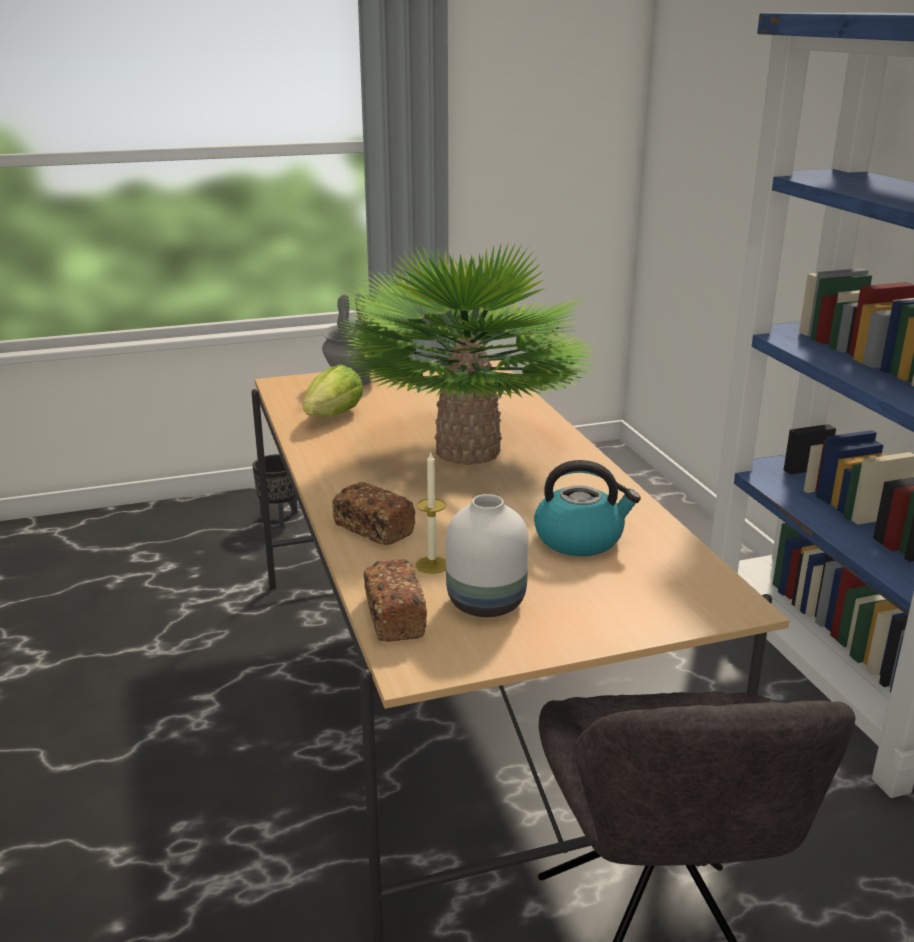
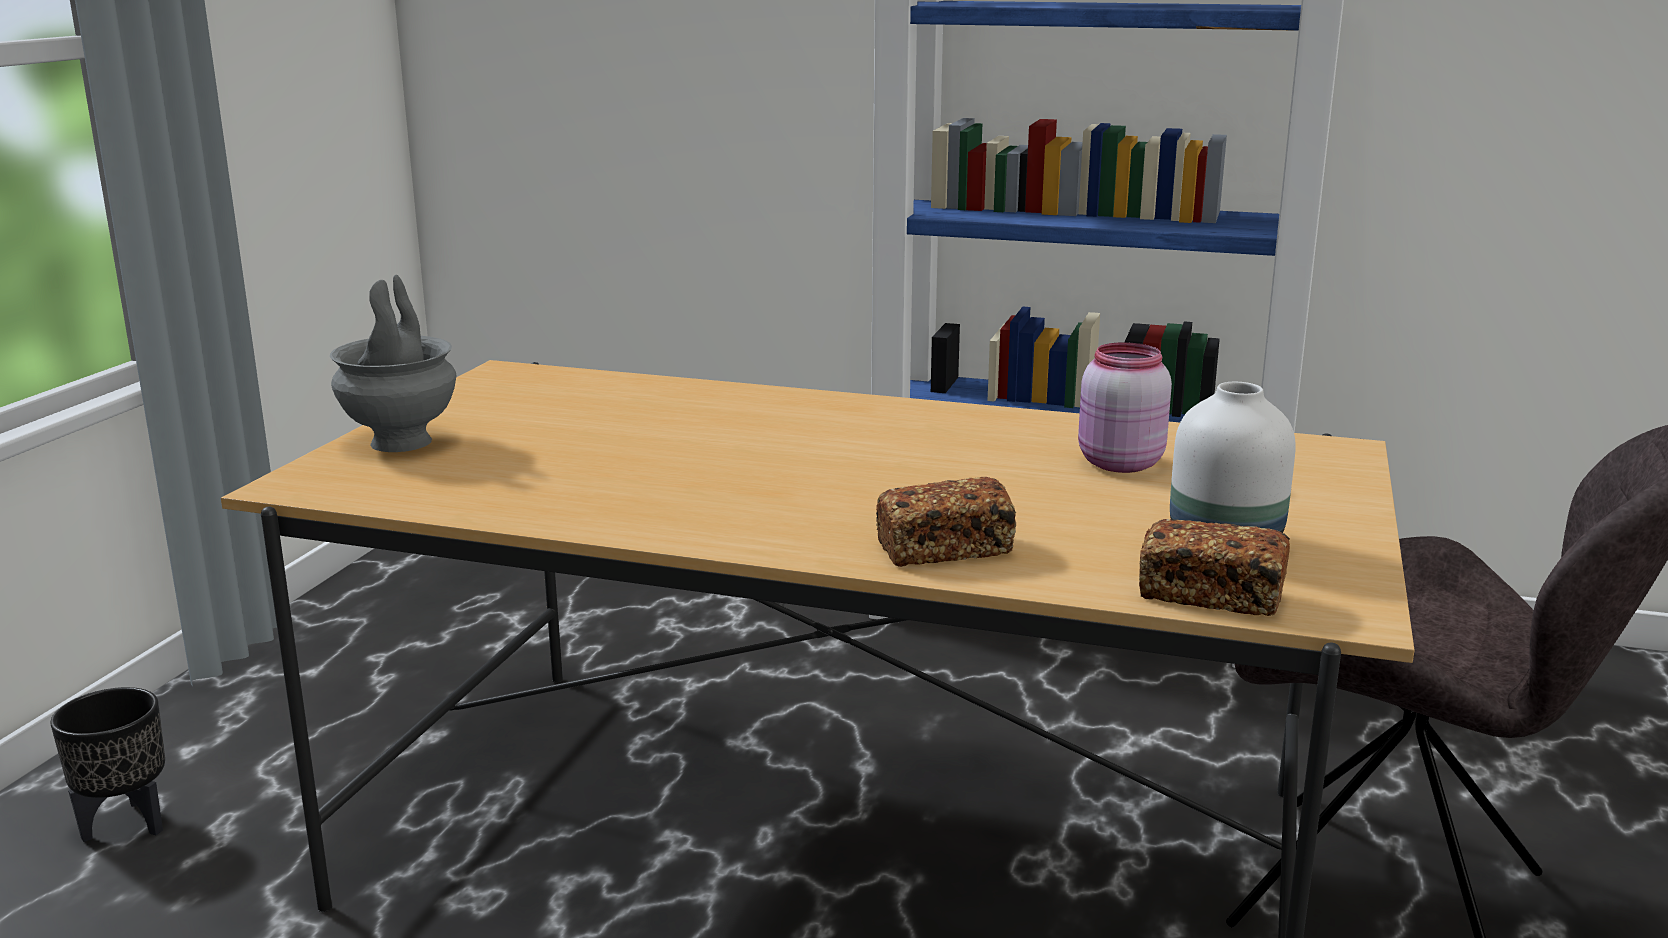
camera: 55 degrees left, 5 degrees down
(334, 416) = (510, 484): lettuce -> none
(432, 565) = (1094, 544): candle -> none
(468, 451) = (788, 448): potted plant -> none
(580, 539) = (1117, 463): kettle -> pink jar

